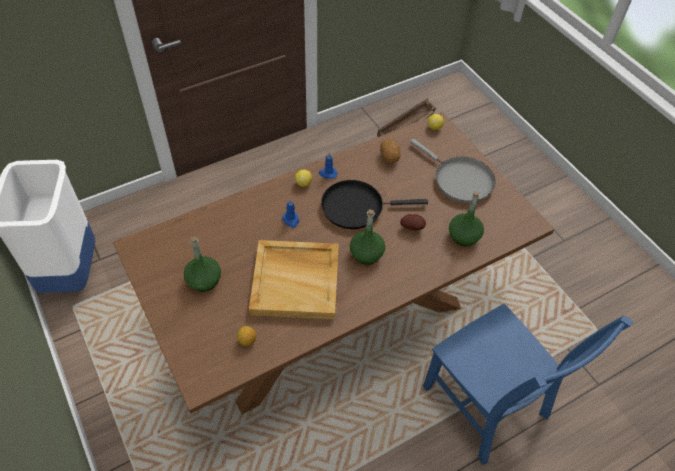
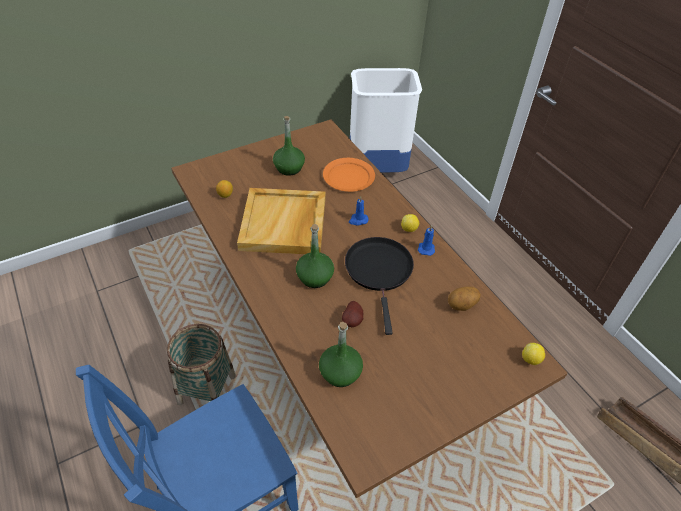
camera: 90 degrees right, 5 degrees down
(225, 226) = (349, 177): none -> orange plate
(383, 434) = (207, 389): none -> basket
(460, 180) = (435, 379): grey frying pan -> none

